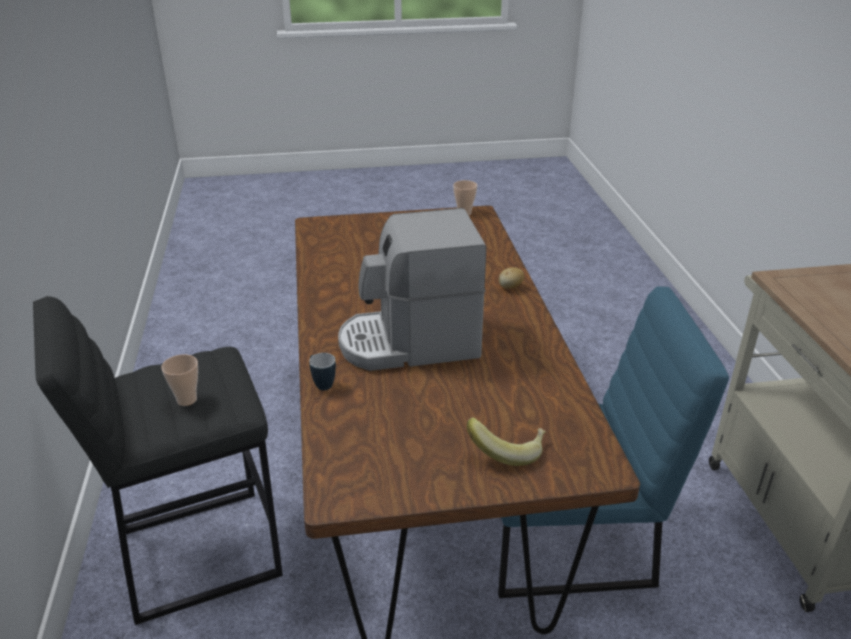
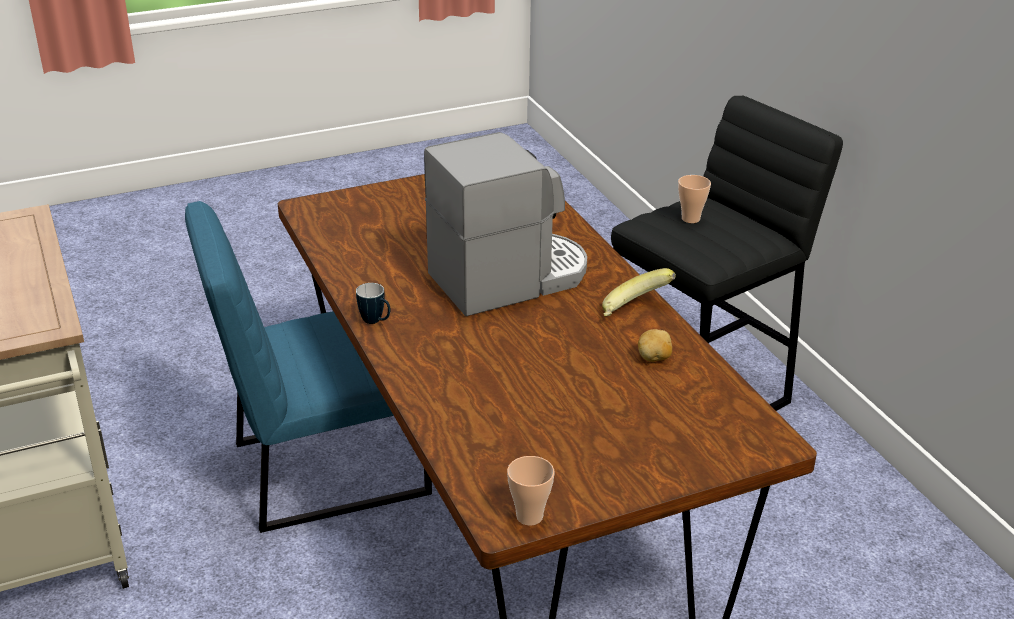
camera: 165 degrees right, 0 degrees up
(321, 384) = (575, 232): mug -> mug (376, 322)
(507, 451) = (386, 208): banana -> banana (635, 312)
(510, 287) = (412, 366): potato -> potato (654, 358)

